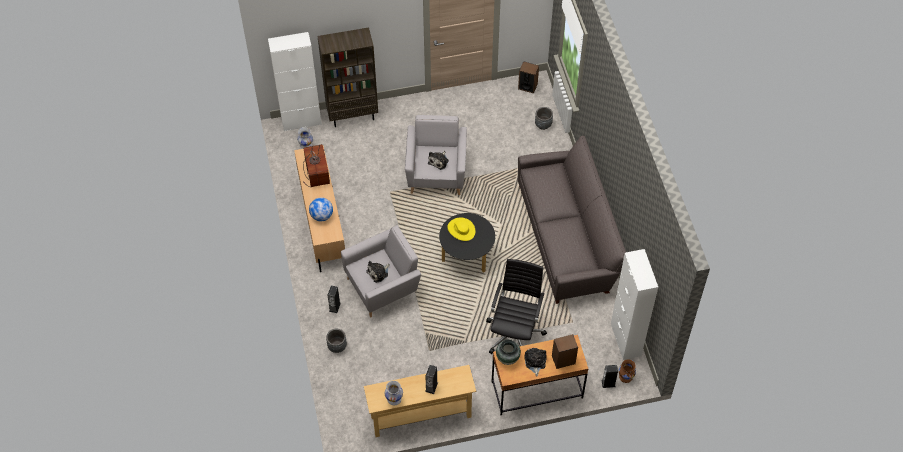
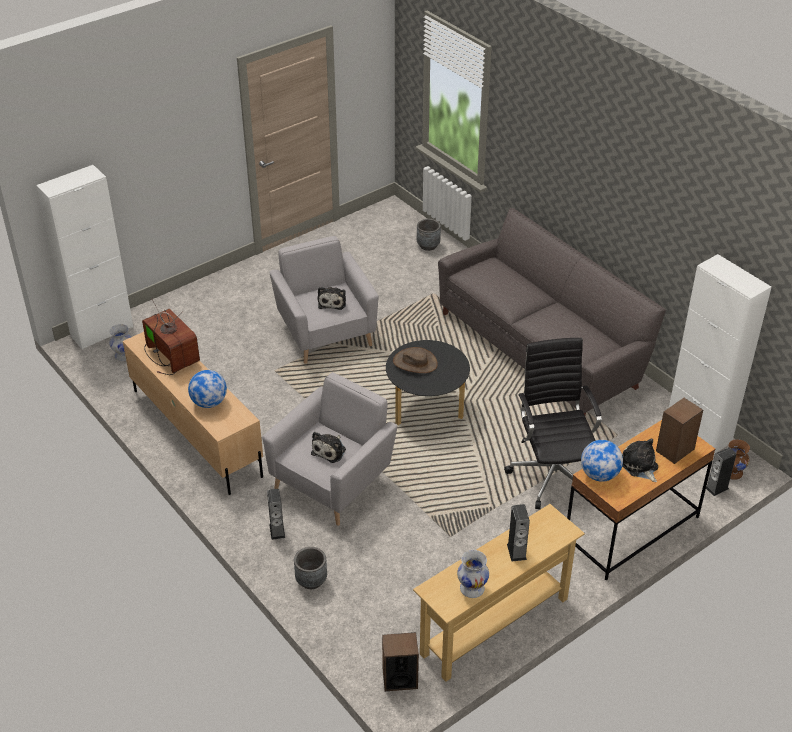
camera: 25 degrees left, 15 degrees down
(353, 115) = (172, 305): brown bookcase -> none
(461, 229) = (415, 362): yellow hat -> brown hat
(507, 358) = (599, 475): vase -> globe
(527, 86) = (383, 215): speaker -> speaker (400, 679)

